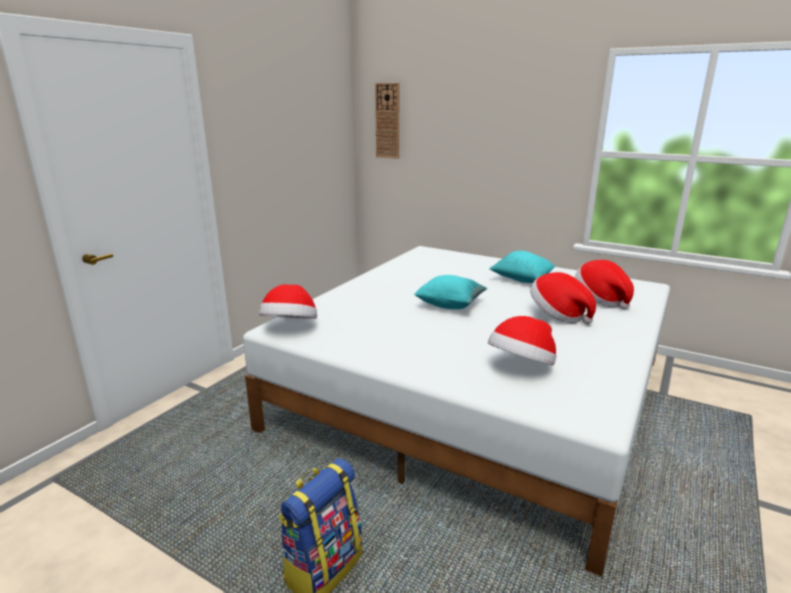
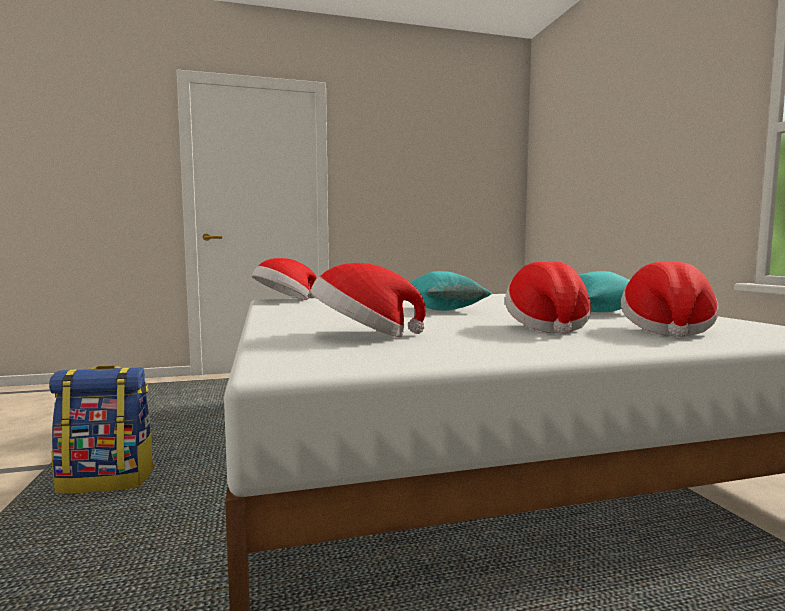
camera: 45 degrees right, 15 degrees down
(387, 121) = (548, 159): wall clock -> none

